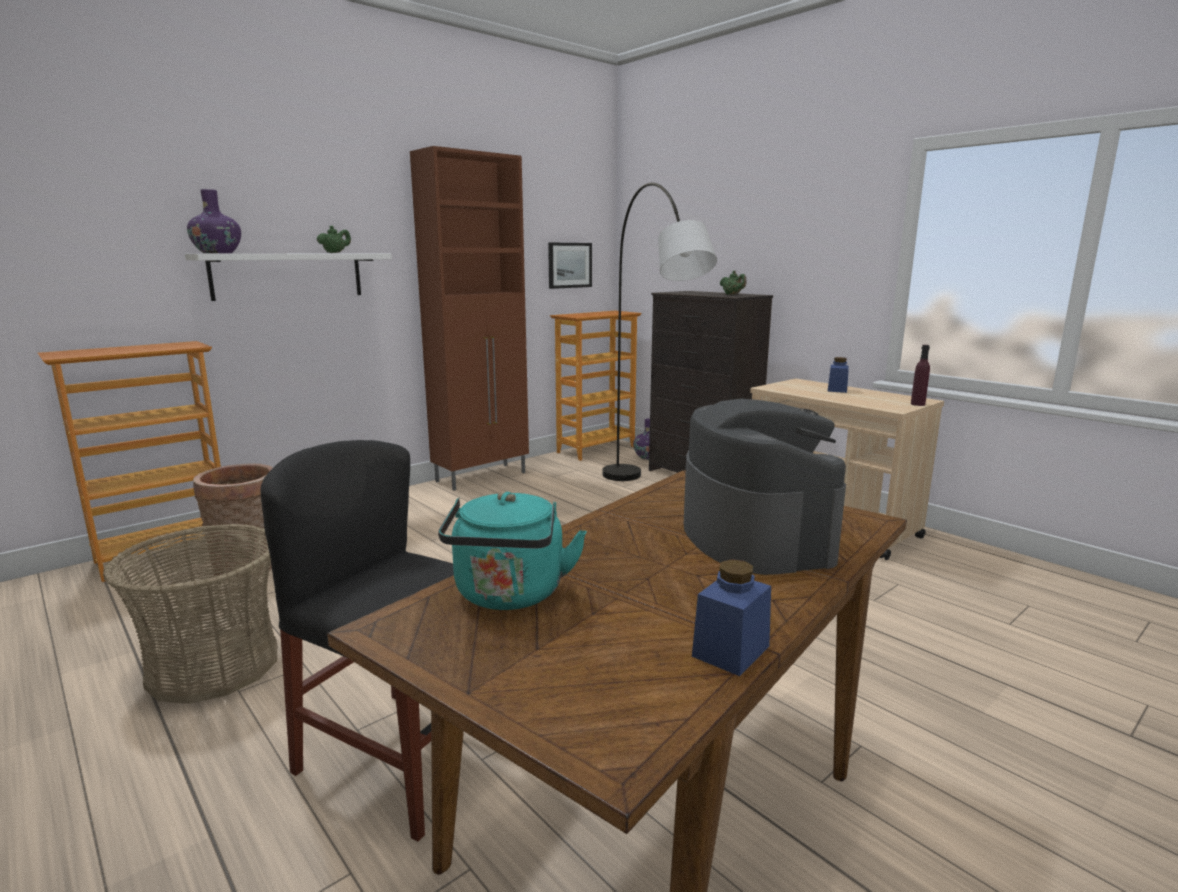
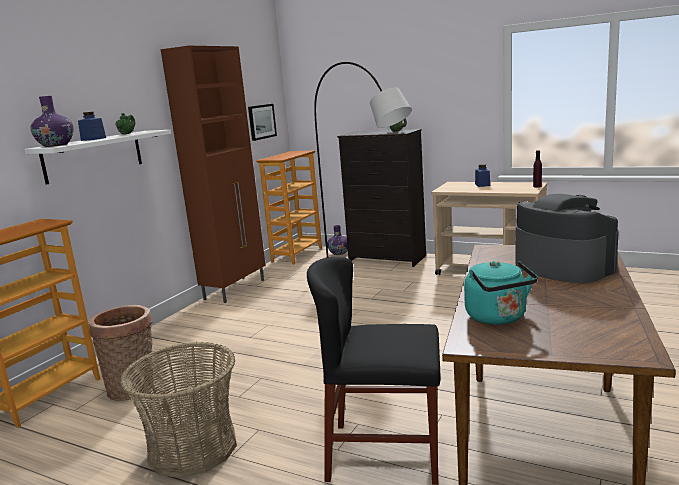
camera: 20 degrees left, 0 degrees up
(731, 651) = (627, 312): blue jar -> blue jar (93, 139)

